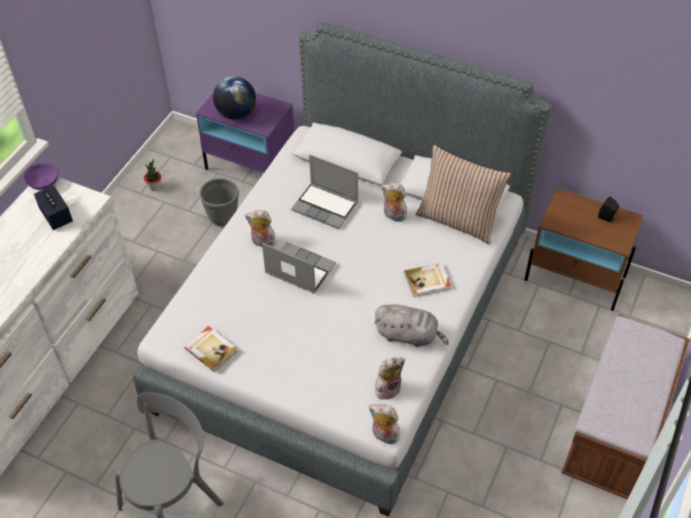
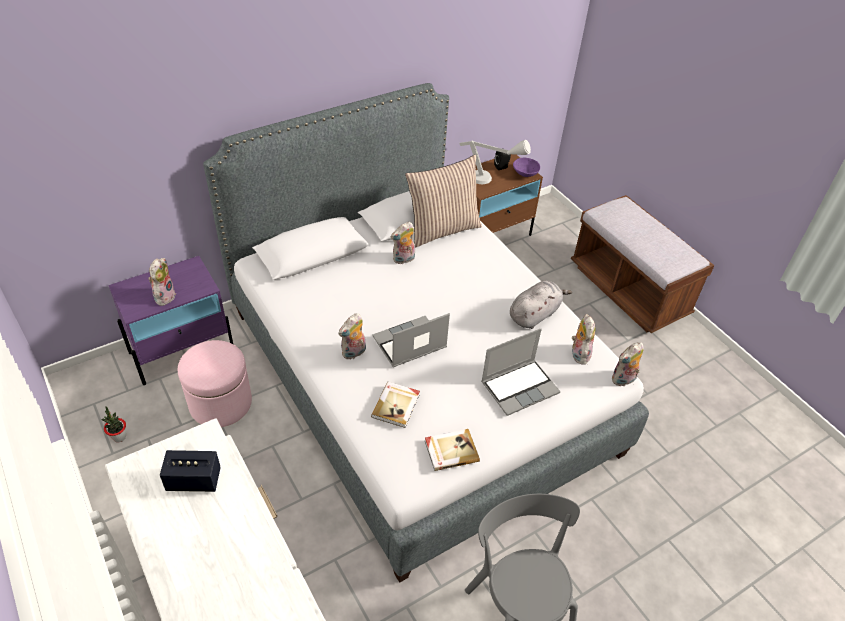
camera: 60 degrees left, 5 degrees down
(43, 183) = (127, 471): purple bowl -> purple bowl (524, 173)
(223, 219) = (220, 403): grey planter -> pink ottoman
(236, 114) = (164, 296): globe -> plush toy
(326, 206) = (353, 292): laptop -> laptop (520, 387)
(427, 281) = (489, 276): book -> book (396, 405)
(576, 221) = (491, 180): none -> grey table lamp

